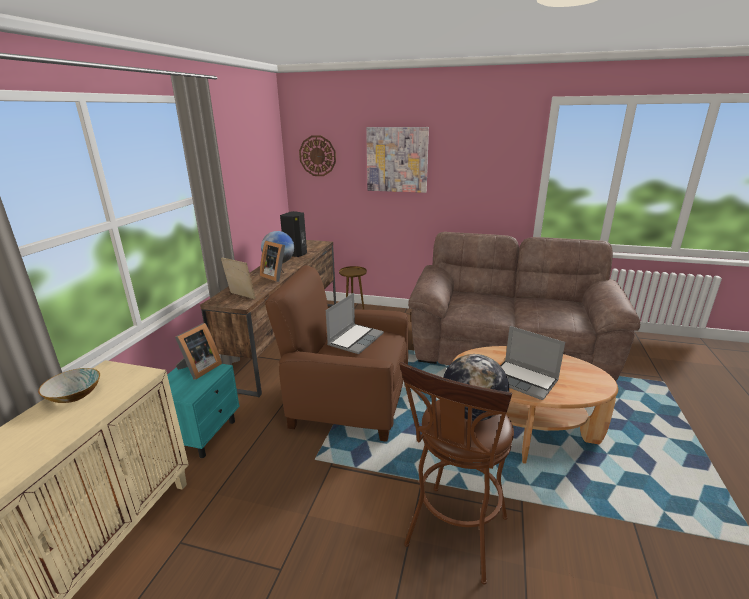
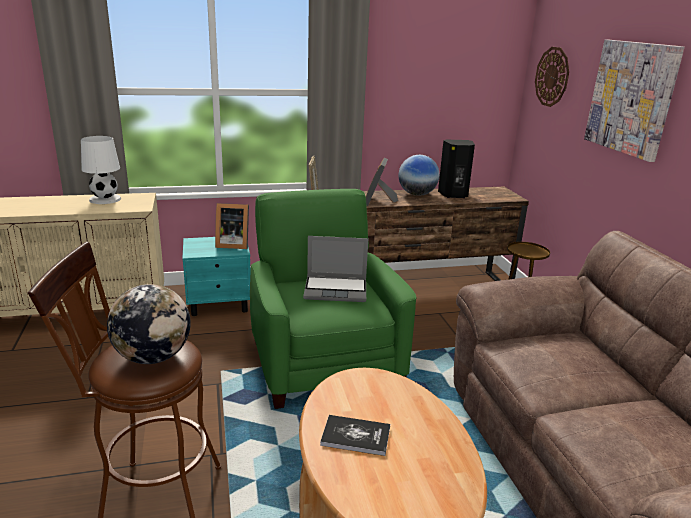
camera: 60 degrees right, 0 degrees up
(75, 395) = (105, 199): bowl -> white table lamp
(347, 401) = (324, 362): brown armchair -> green armchair
(524, 380) = (355, 436): laptop -> book

